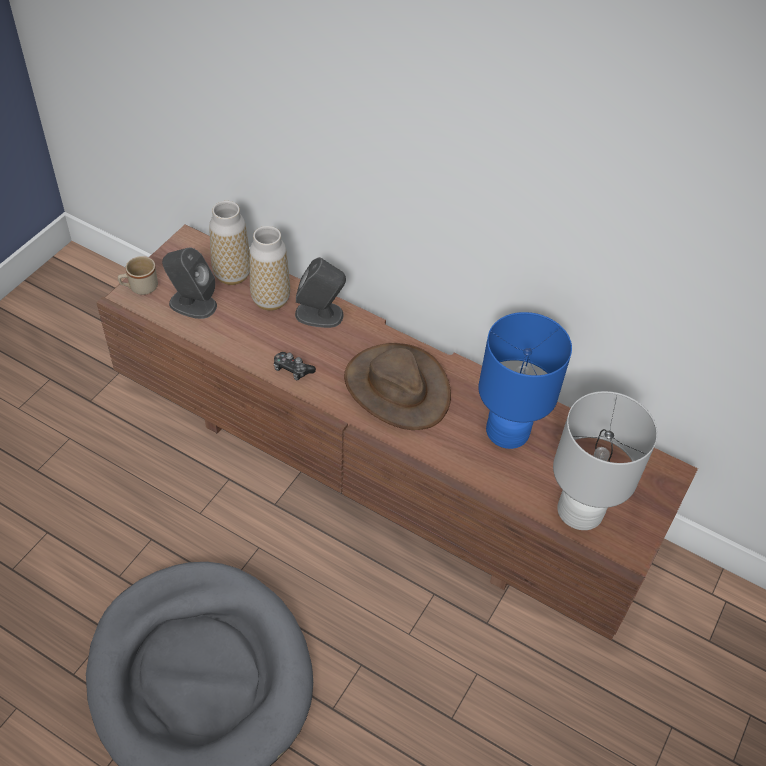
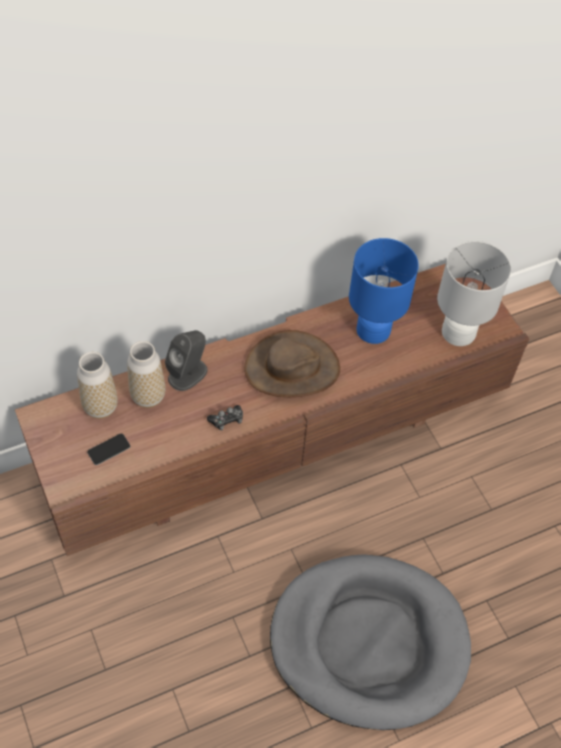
camera: 55 degrees left, 5 degrees up
(139, 288) = (60, 476): beige mug -> none
(192, 304) = (109, 449): grey speaker -> phone

